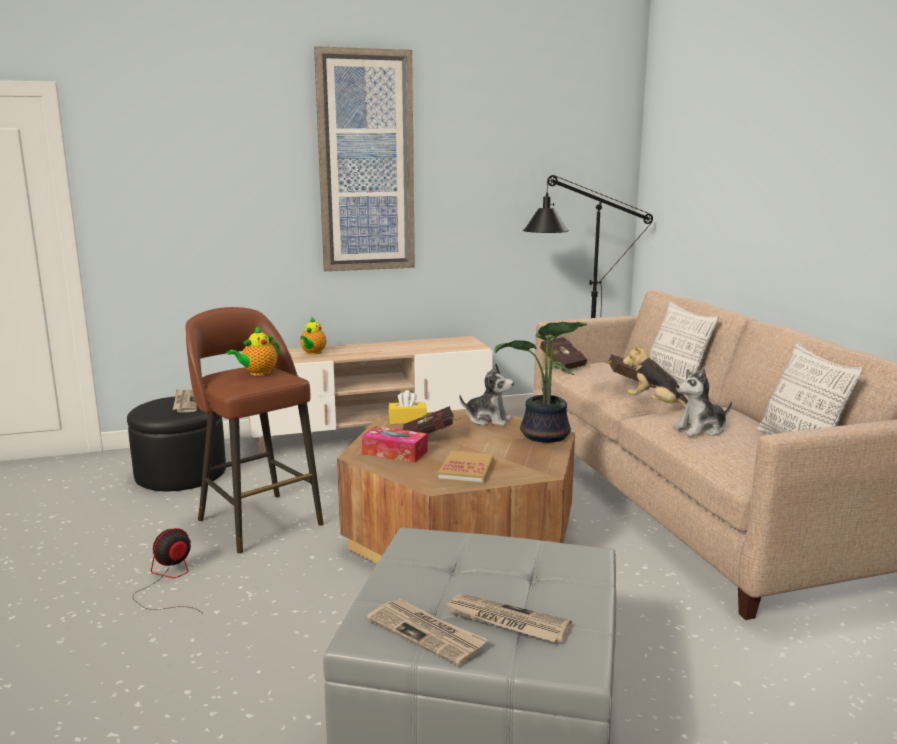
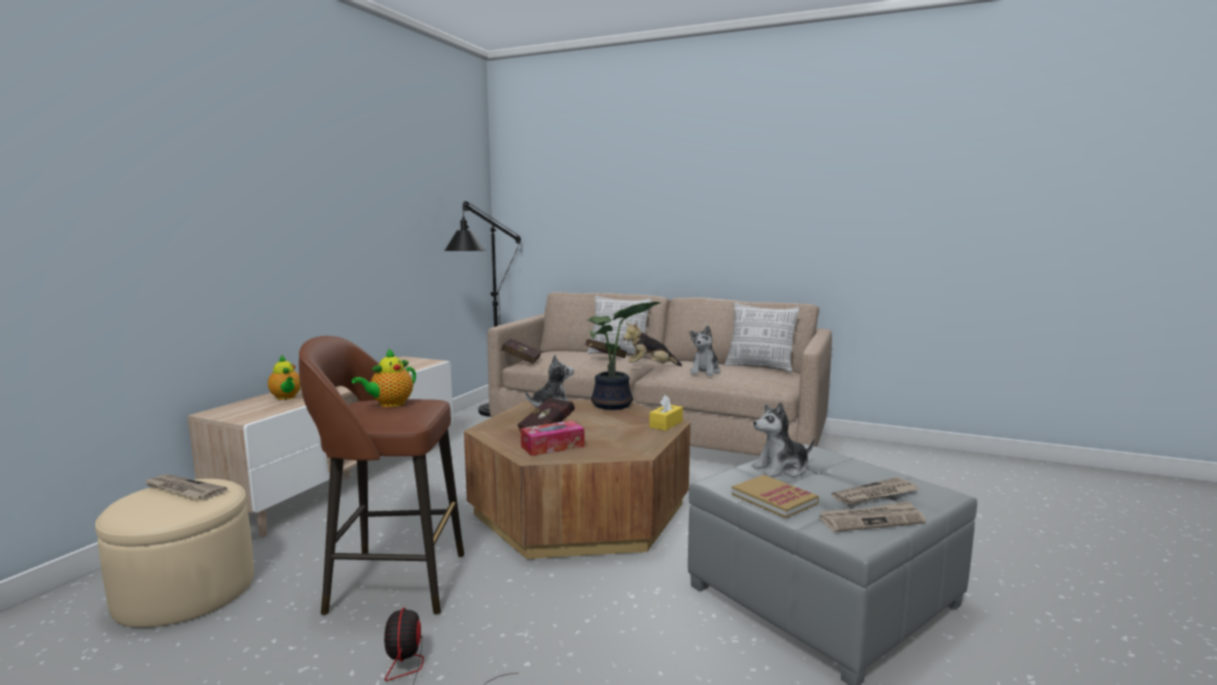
camera: 50 degrees left, 5 degrees down
(181, 474) = (185, 591): black ottoman -> beige ottoman
(258, 373) = (390, 404): teapot -> teapot turned 45 degrees clockwise
(366, 162) = (303, 182): picture -> none
(407, 420) = (495, 425): yellow tissue box -> yellow tissue box (666, 424)
(466, 470) = (629, 438): book -> book (774, 499)
(501, 555) = (781, 469): none -> plush toy

